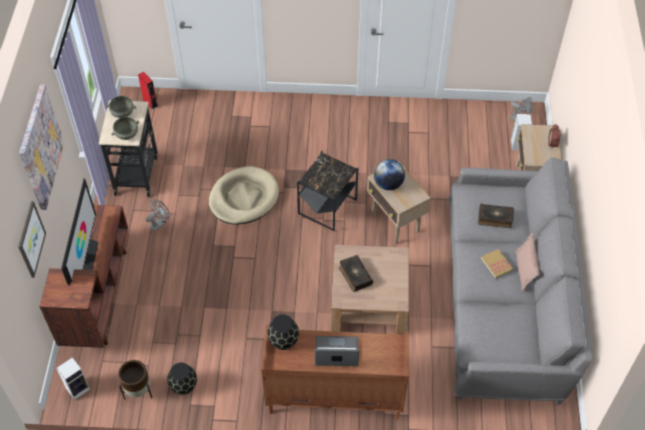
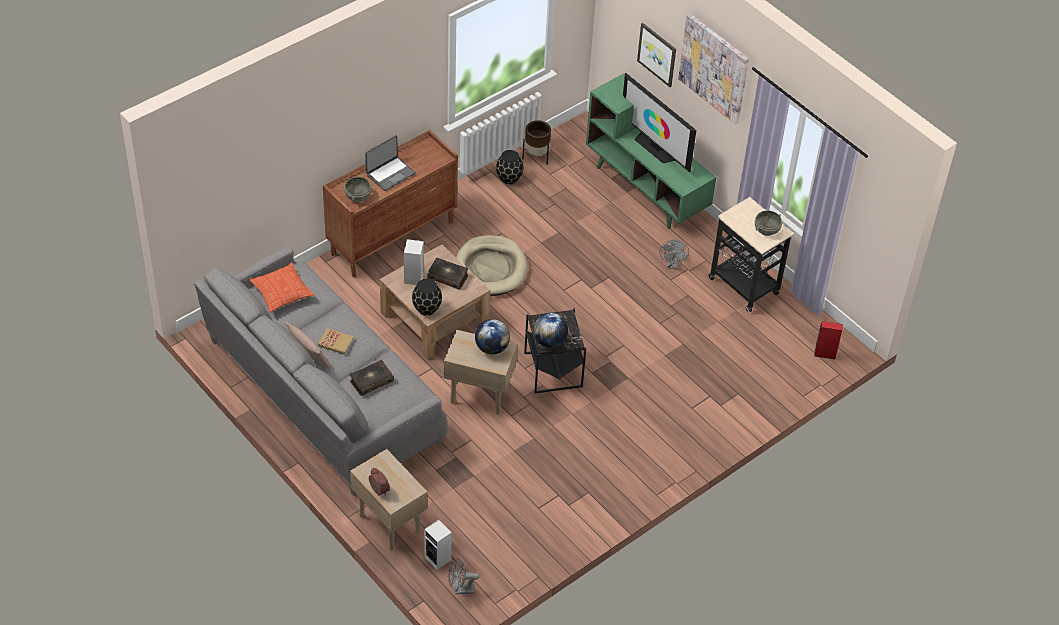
camera: 135 degrees right, 5 degrees down
(78, 388) = (580, 133): speaker -> speaker (414, 278)
(97, 295) = (647, 189): brown tv stand -> green tv stand
(127, 134) = (738, 217): grey bowl -> grey bowl (358, 197)
(243, 198) = (632, 329): beige dog bed -> beige dog bed (490, 268)
(283, 341) = (436, 158): black vase -> black vase (427, 308)
(340, 170) = (549, 341): none -> globe
(505, 337) = (281, 293): none -> orange pillow

